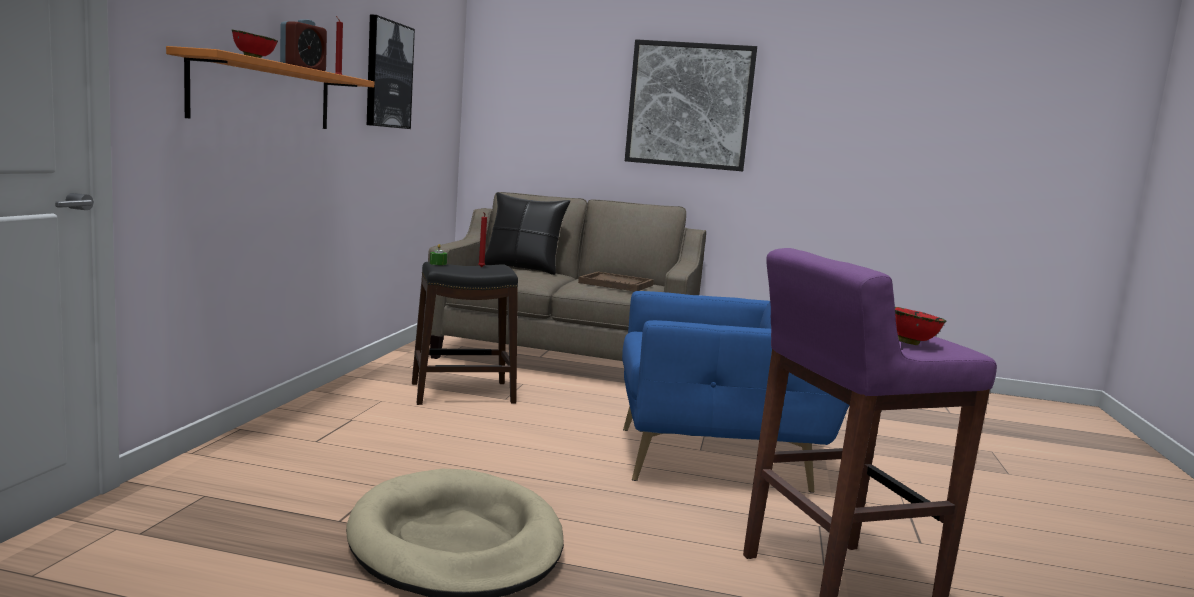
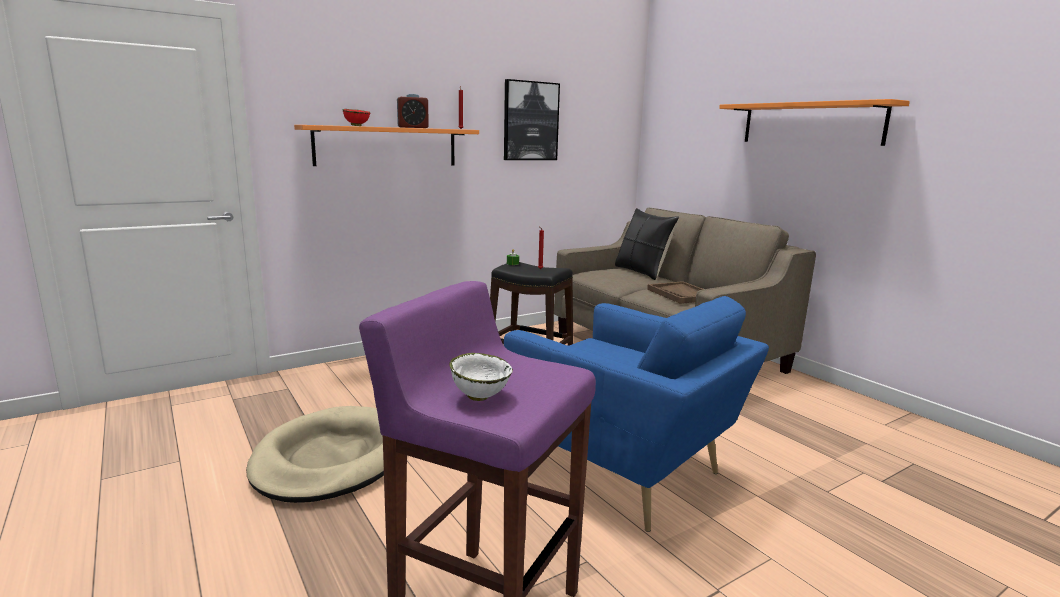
camera: 45 degrees right, 5 degrees up
(689, 105) = (810, 123): picture -> orange shelf
(908, 343) = (480, 396): red bowl -> white bowl

